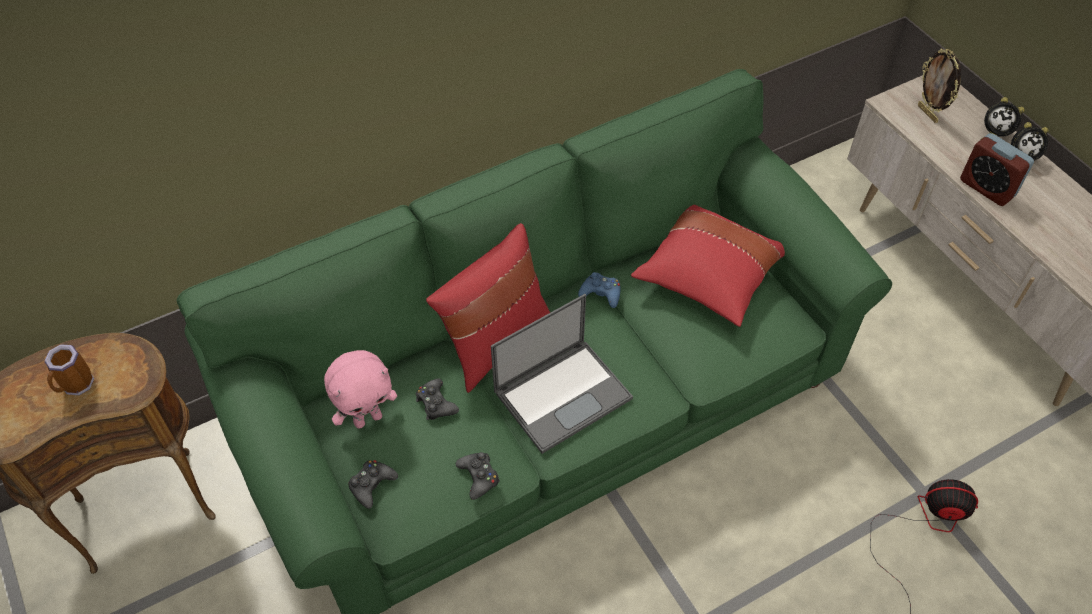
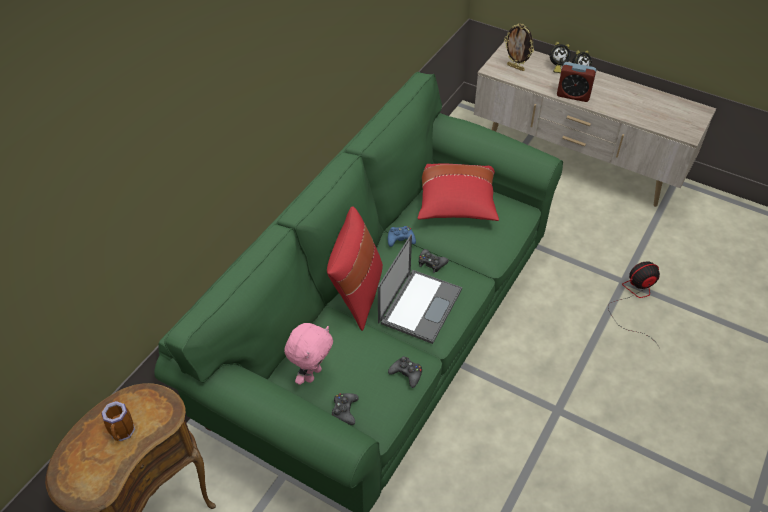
camera: 30 degrees left, 5 degrees down
(436, 404) = (349, 345): black game controller -> black game controller (431, 263)

